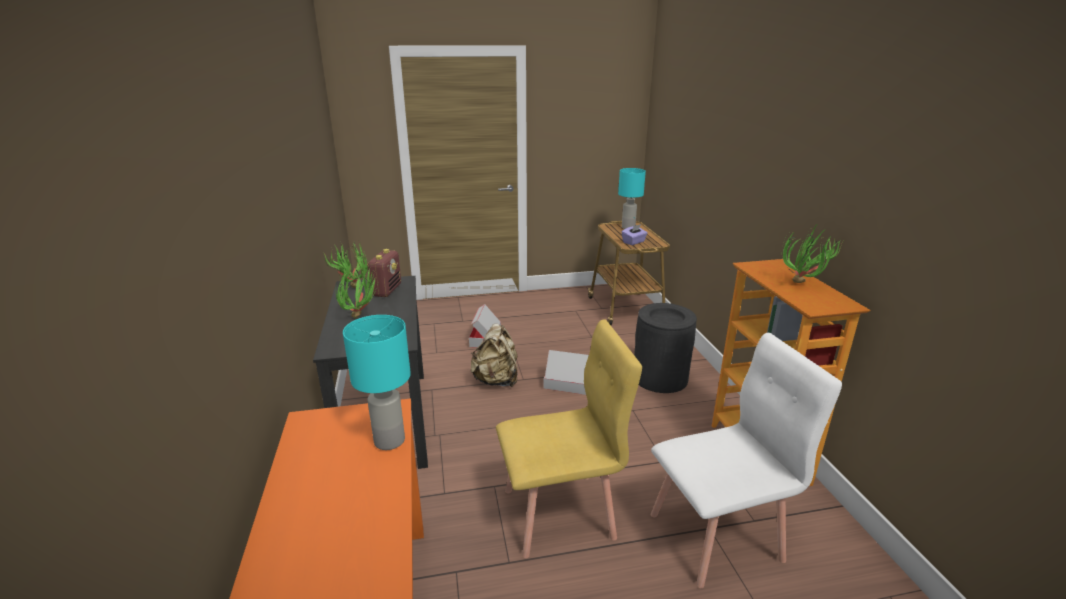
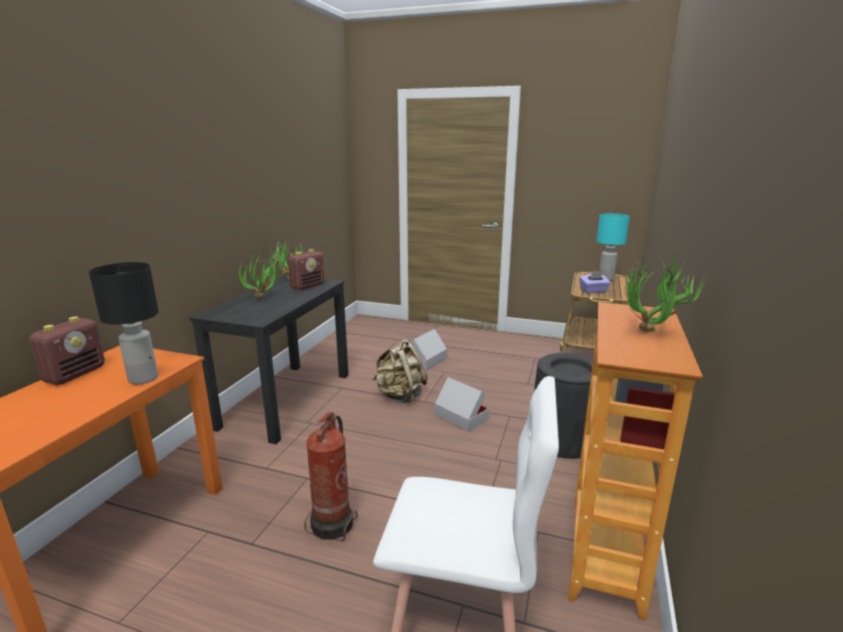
camera: 30 degrees right, 5 degrees down
(300, 462) = (75, 374): none -> radio
(388, 441) = (142, 379): turquoise table lamp -> black table lamp
(560, 514) = (334, 523): yellow chair -> fire extinguisher

